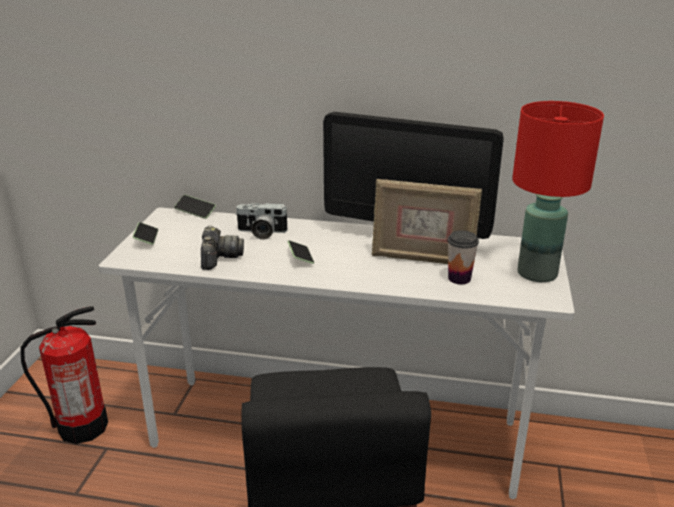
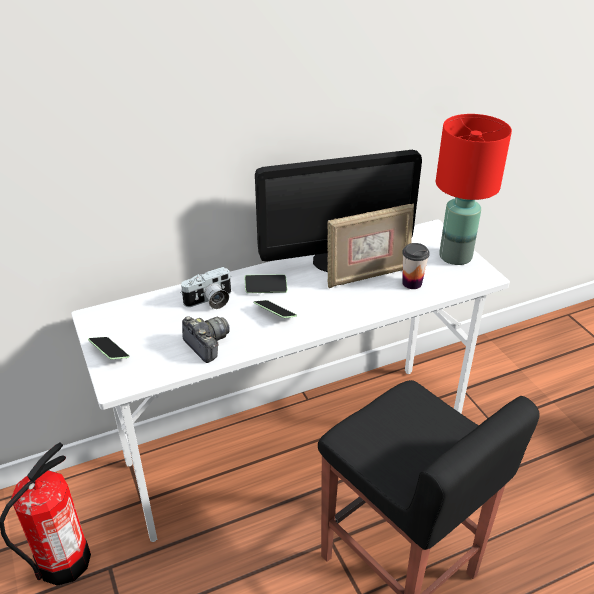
camera: 35 degrees left, 10 degrees up
(195, 212) = (118, 302): phone -> phone (266, 288)

